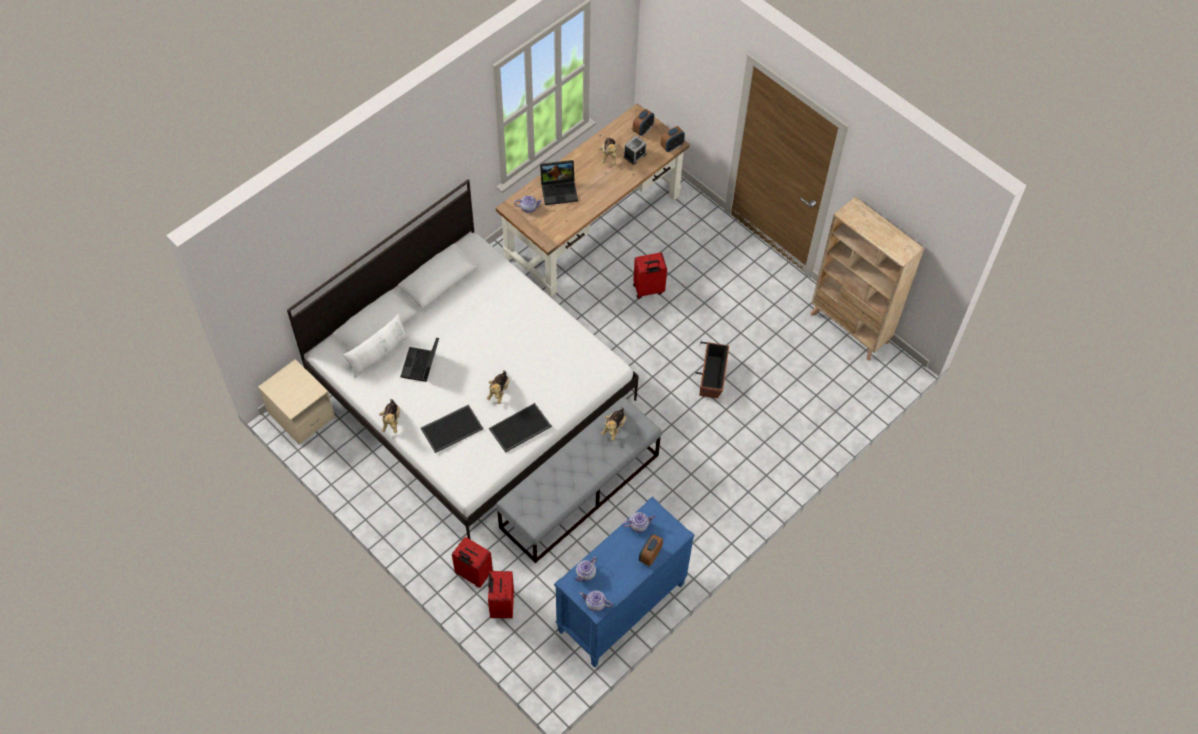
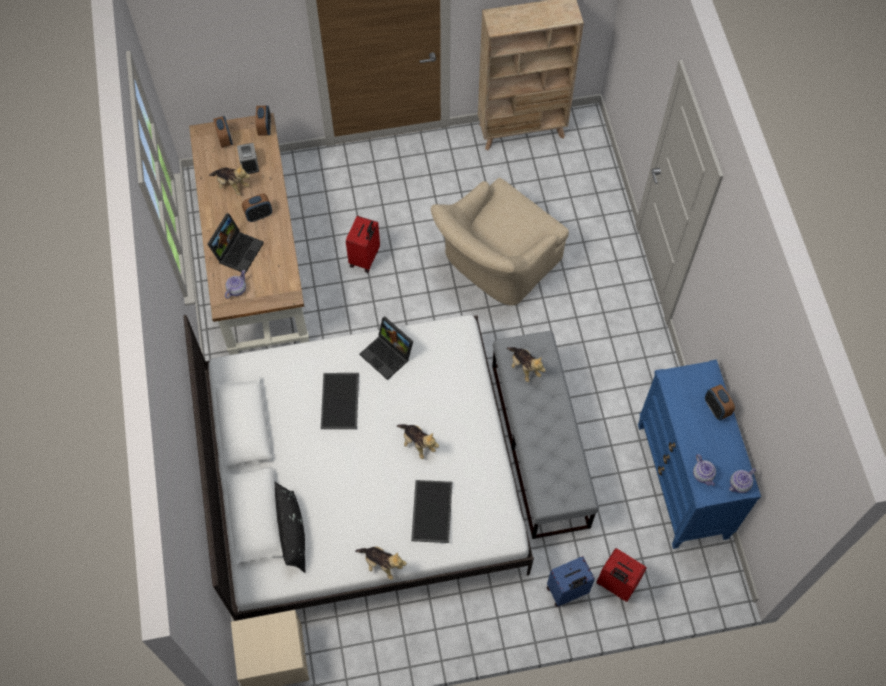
camera: 55 degrees left, 5 degrees up
(379, 354) = (292, 532): white pillow -> black pillow
(422, 366) = (337, 499): laptop -> laptop (388, 355)
(473, 574) = (567, 591): red suitcase -> blue suitcase
(520, 428) = (474, 448): tray -> tray (341, 401)
(597, 185) = (259, 215): none -> alarm clock
(639, 525) = (679, 399): teapot -> none
(712, 376) = (495, 264): planter -> beige armchair

